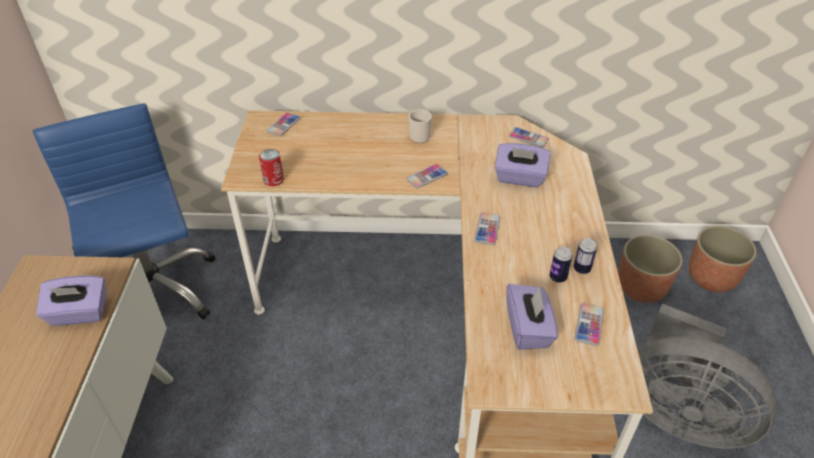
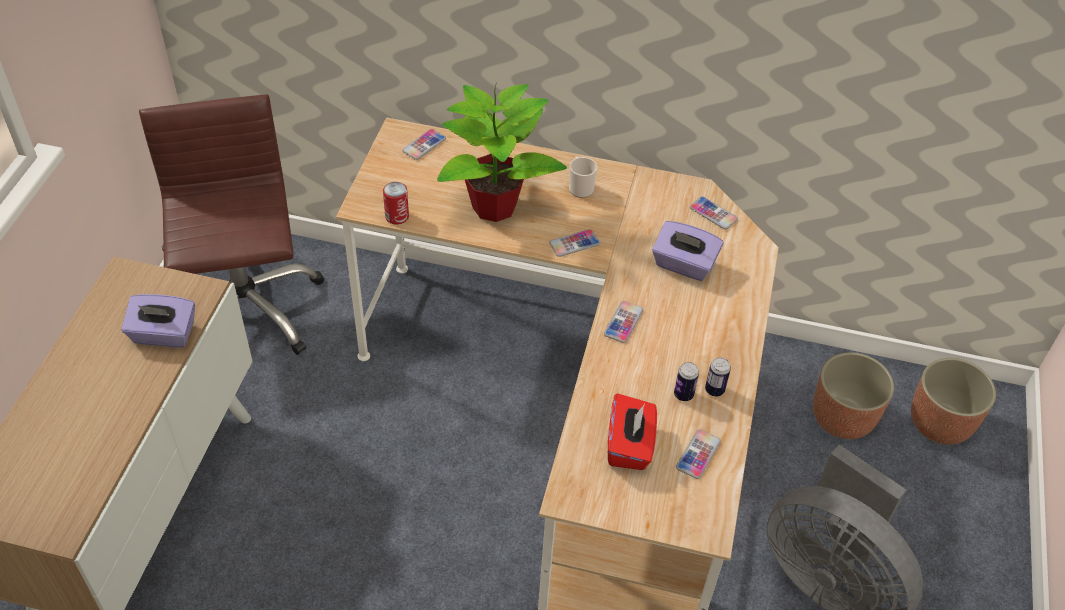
camera: 10 degrees right, 5 degrees up
(154, 291) = (245, 309): blue office chair -> brown office chair
(354, 159) = (495, 205): none -> potted plant
(528, 329) = (629, 446): purple tissue box -> red tissue box

